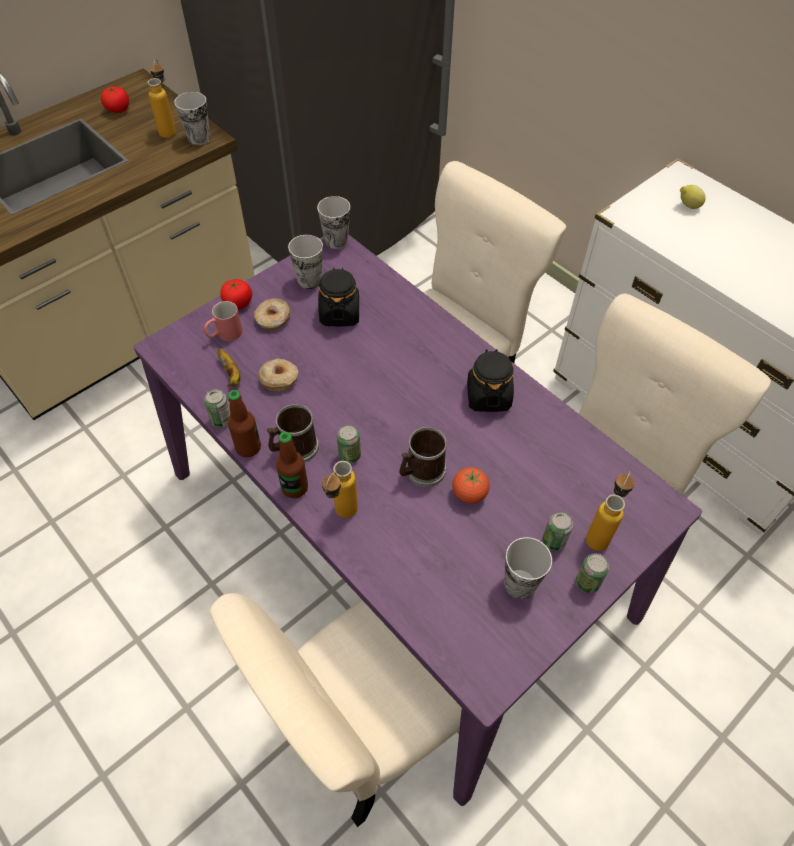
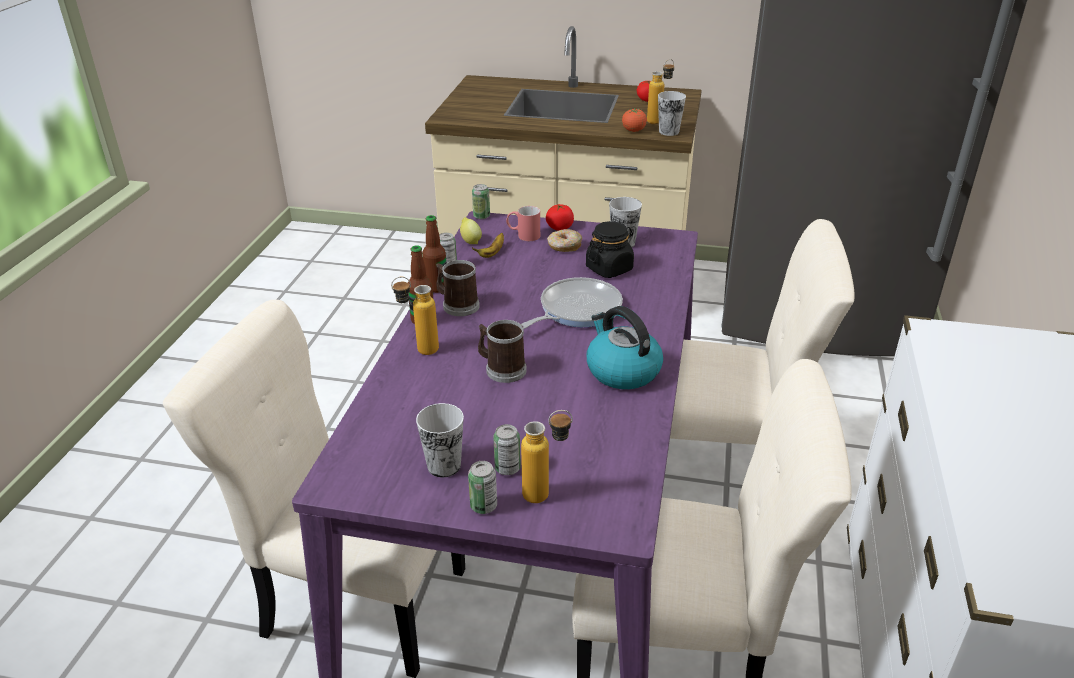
camera: 55 degrees right, 20 degrees down
(279, 379) = (512, 272): donut -> none
(336, 241) = (680, 236): cup -> none
(349, 456) = (478, 330): can -> can (481, 216)
(380, 372) = (576, 309): none -> frying pan
(469, 494) = (507, 402): tomato -> tomato (633, 131)
(488, 396) = (622, 371): black jar -> kettle
(687, 206) = (1021, 365): lemon -> lemon (470, 241)

